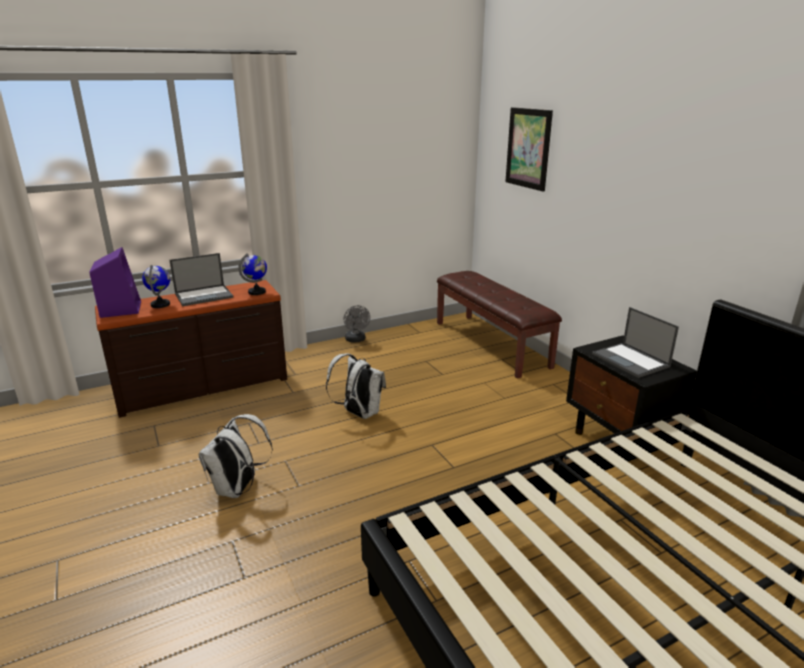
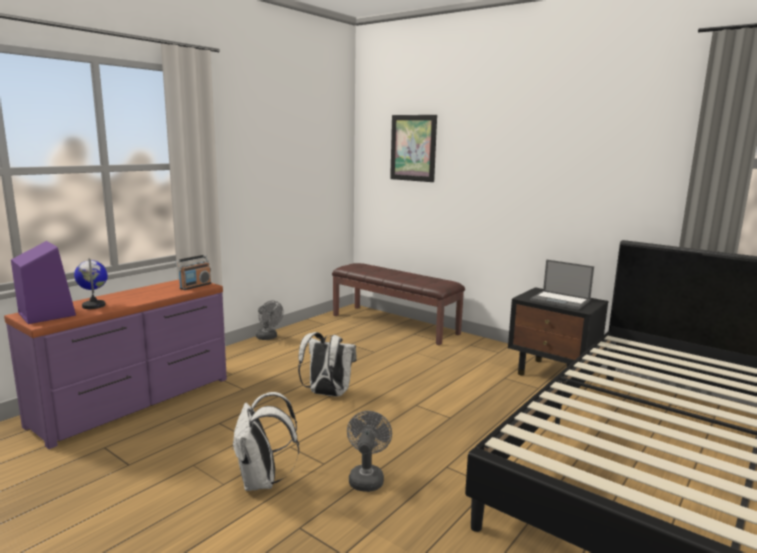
camera: 25 degrees left, 10 degrees down
(204, 295) = (138, 294): laptop -> none
(204, 387) = (135, 402): brown dresser -> purple dresser
(257, 292) = (195, 286): globe -> radio
(322, 510) = (366, 477): none -> grey fan

